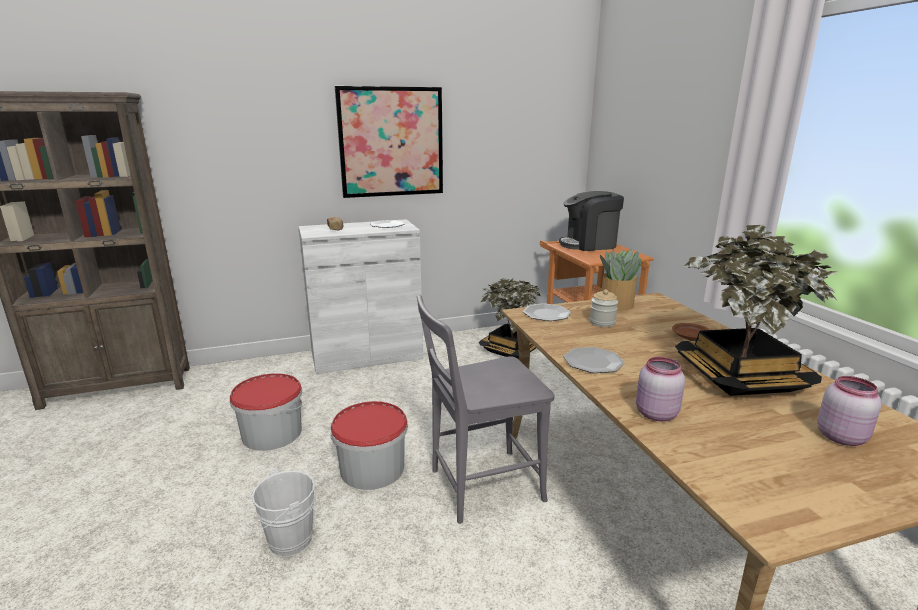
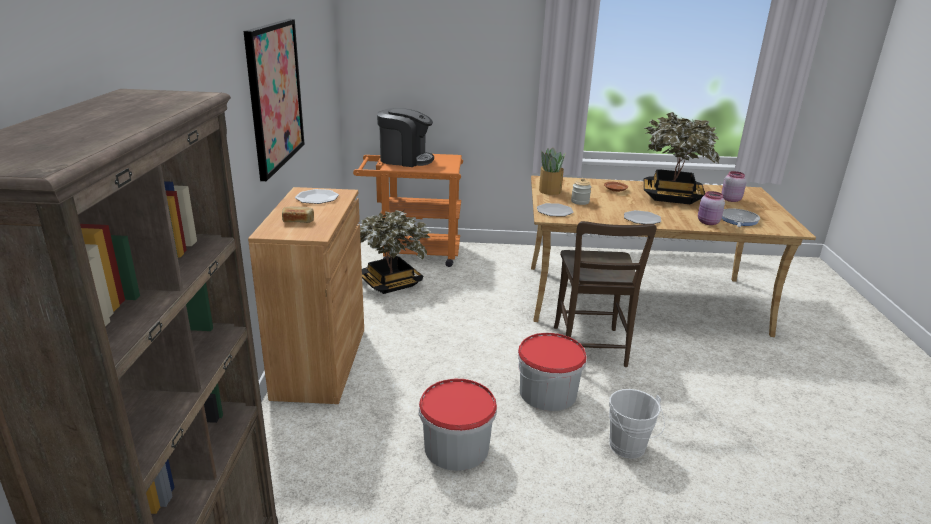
camera: 70 degrees left, 5 degrees up
(366, 355) = (320, 362): white cabinet -> brown cabinet
(480, 486) = (590, 349): grey chair -> brown chair
(589, 244) = (405, 159): coffee machine -> coffee machine turned 90 degrees counterclockwise
(714, 445) = (738, 220): none -> frying pan

